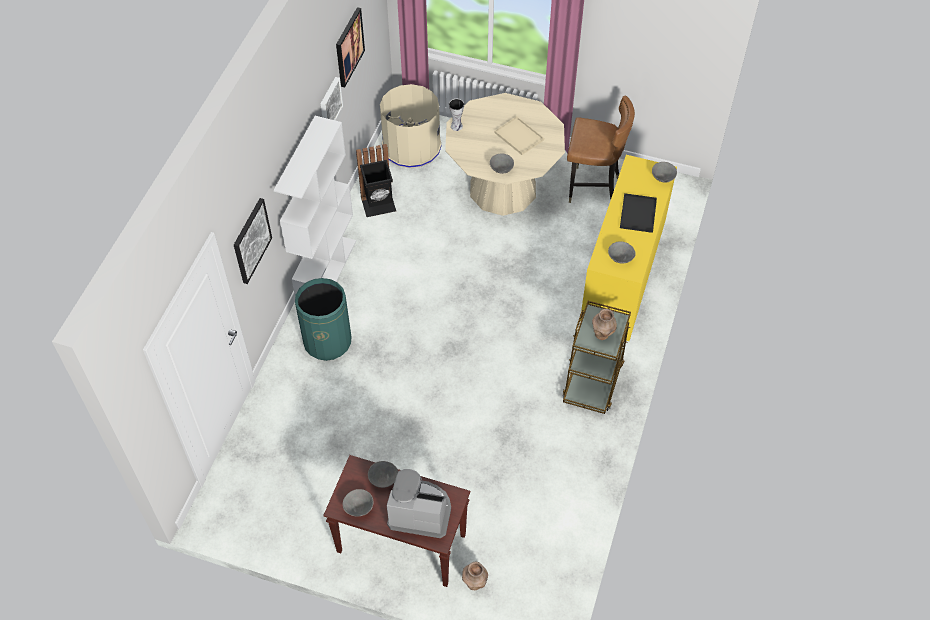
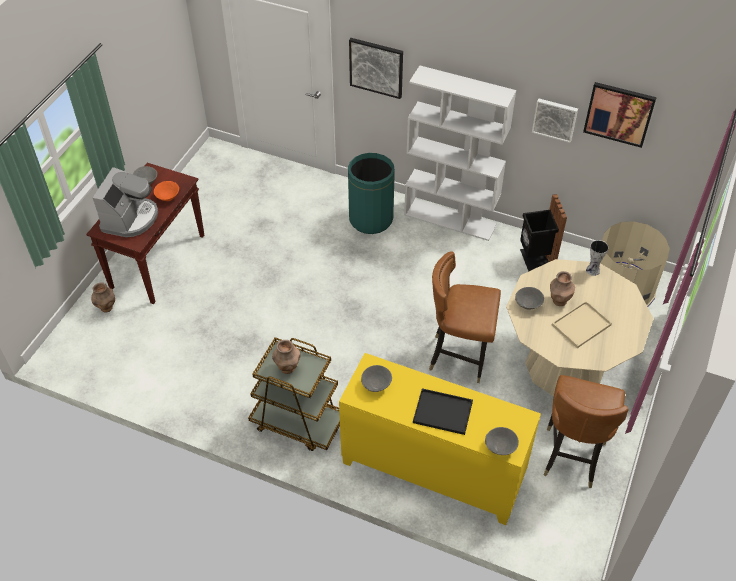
camera: 95 degrees right, 5 degrees down
(383, 479) = (168, 197): grey bowl -> orange bowl
(494, 149) = (559, 301): none -> brown vase
(502, 261) = (459, 356): none -> brown chair

